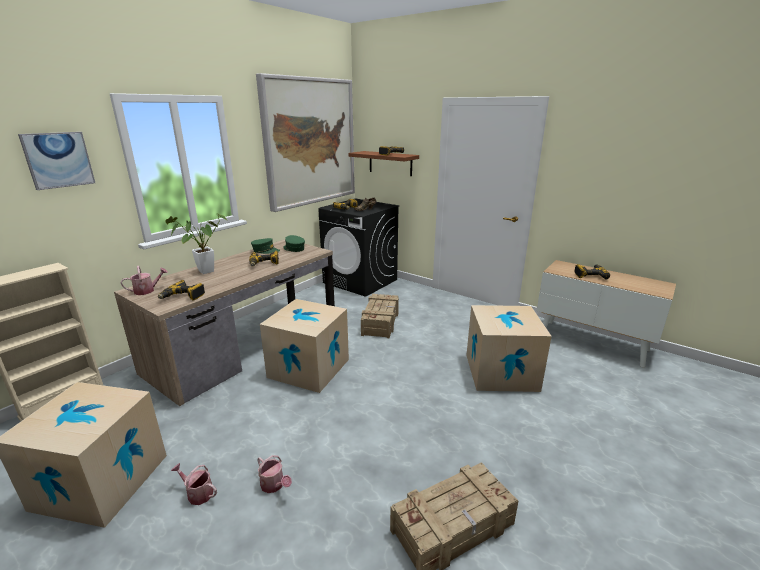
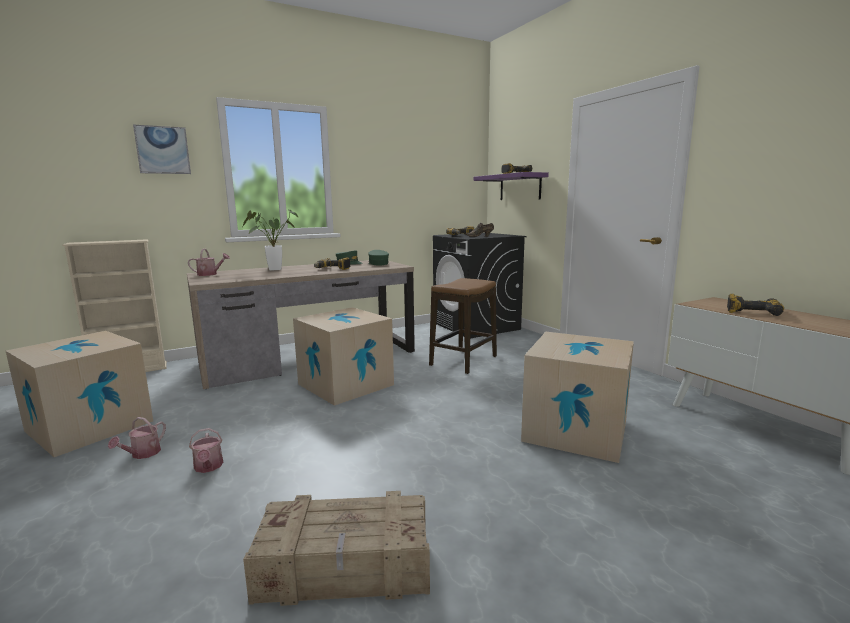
camera: 25 degrees right, 10 degrees down
(183, 297) = (228, 279): power drill -> none
(197, 493) = (142, 454): watering can -> watering can turned 120 degrees counterclockwise
(310, 142) = (428, 163): picture -> none
(381, 322) = (463, 361): crate -> stool
(390, 163) = (520, 187): brown shelf -> purple shelf

